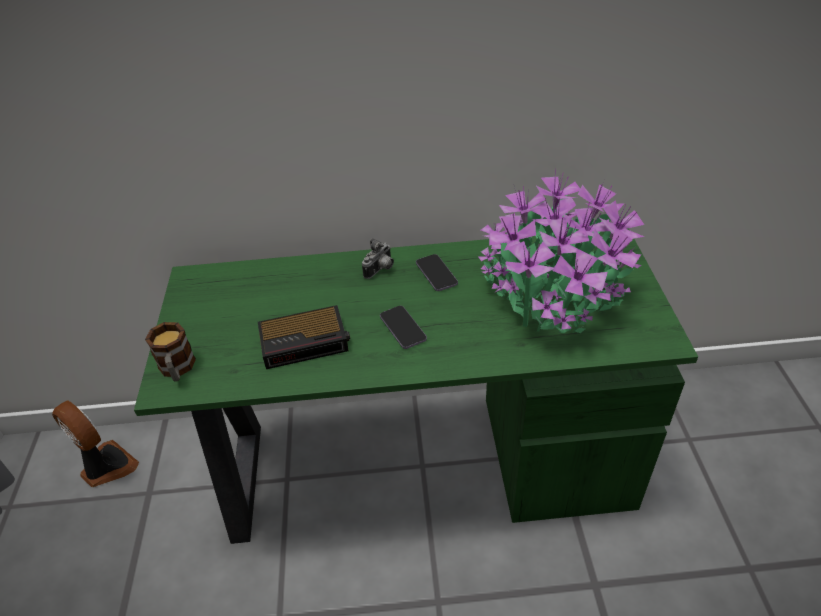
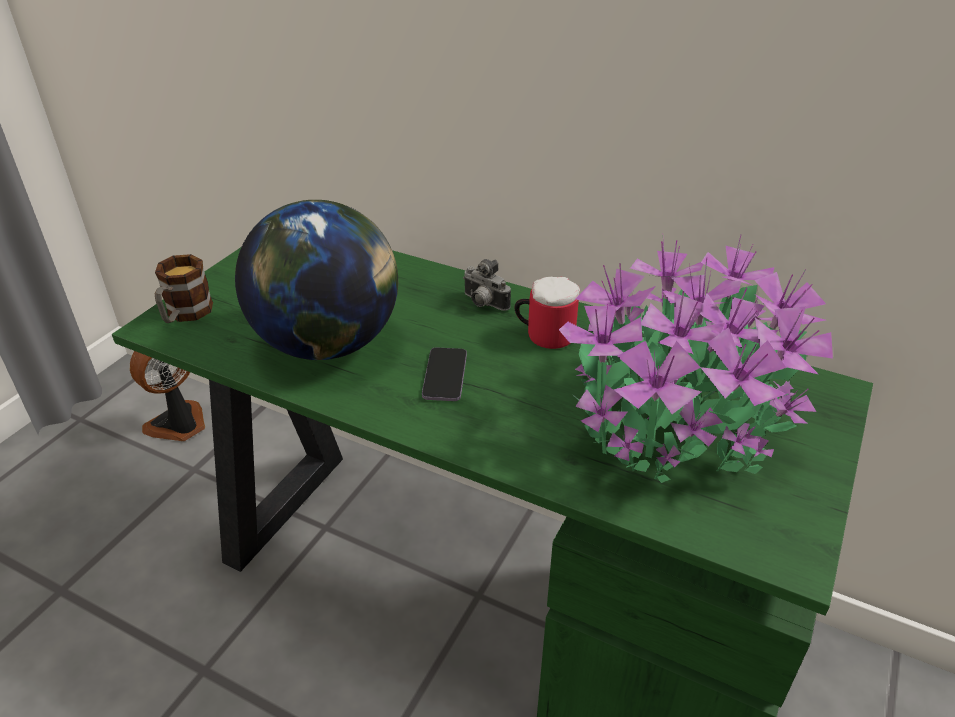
camera: 30 degrees right, 5 degrees down
(106, 466) = (180, 425): fan -> fan turned 120 degrees counterclockwise
(306, 342) = (328, 343): alarm clock -> globe
(380, 270) = (483, 304): camera -> camera turned 60 degrees clockwise
(436, 274) = (544, 334): phone -> mug

